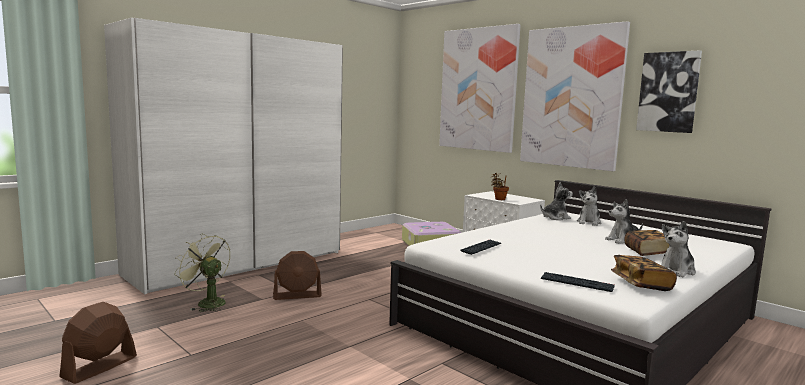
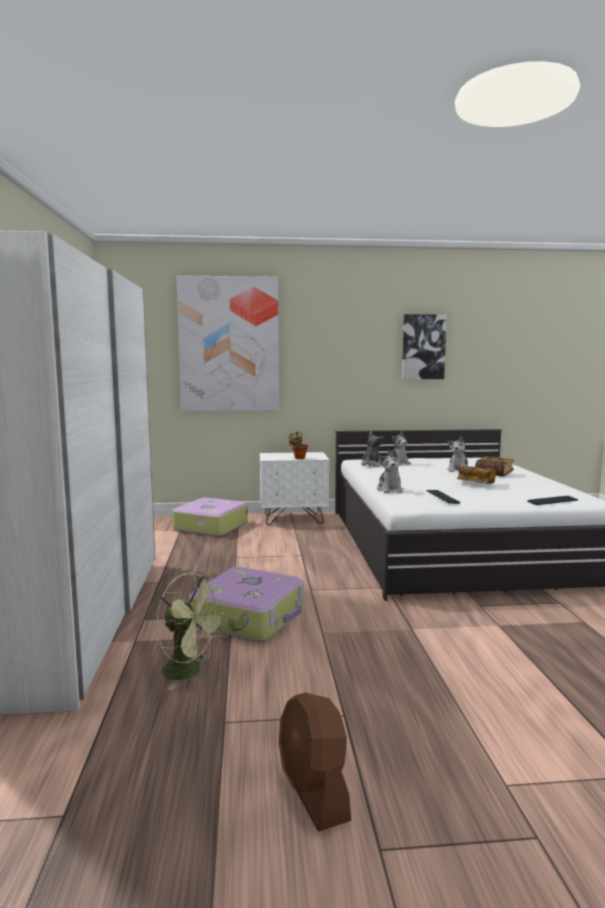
camera: 50 degrees left, 0 degrees up
(206, 303) = (189, 672): green fan -> green fan turned 135 degrees counterclockwise
(297, 295) = (250, 617): brown fan -> suitcase
(571, 97) = (339, 352): picture -> none
(641, 284) = (563, 492): book -> book (475, 483)
(676, 271) = (541, 480): plush toy -> plush toy (390, 490)

